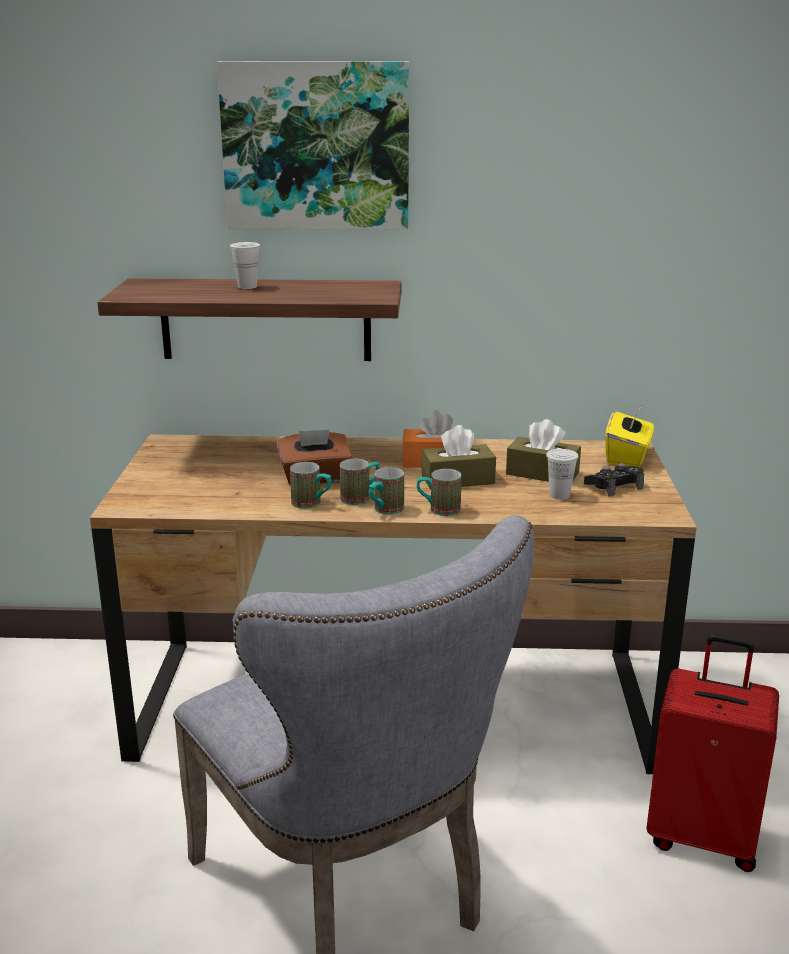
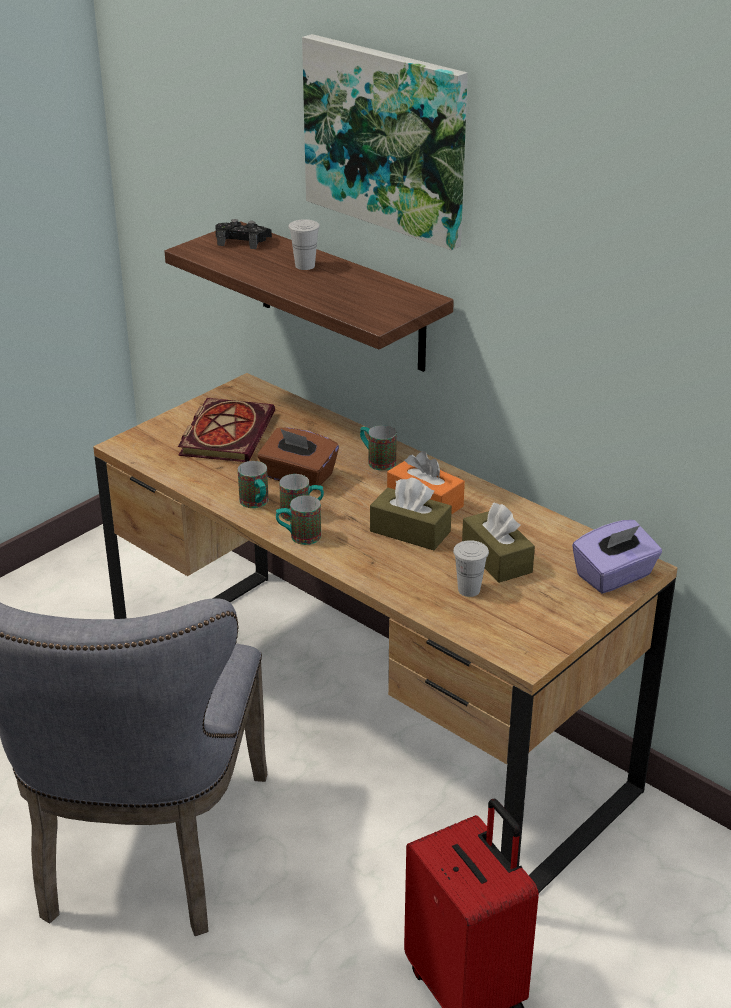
camera: 40 degrees right, 10 degrees up
(202, 472) = (226, 433): none -> book
(438, 510) = (341, 557): mug -> mug (377, 461)
(614, 486) = (537, 604): black game controller -> black game controller (242, 241)
(627, 457) = (614, 576): yellow tissue box -> purple tissue box

